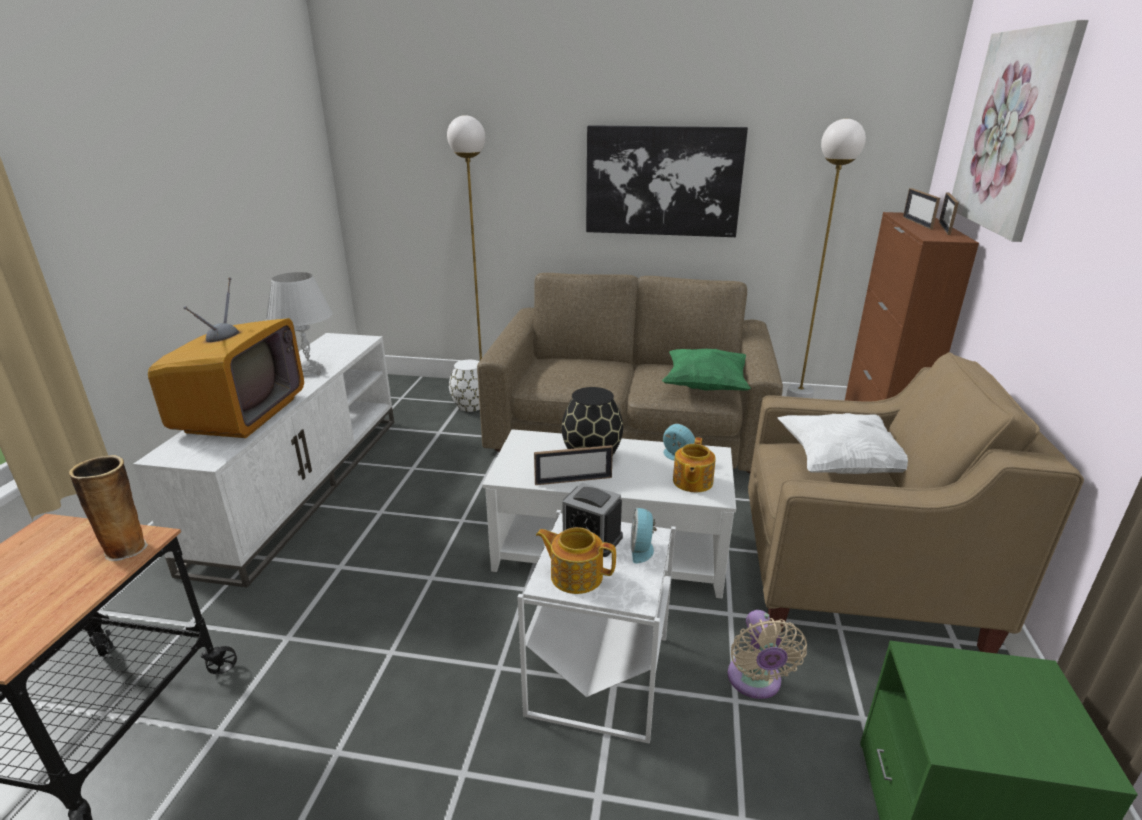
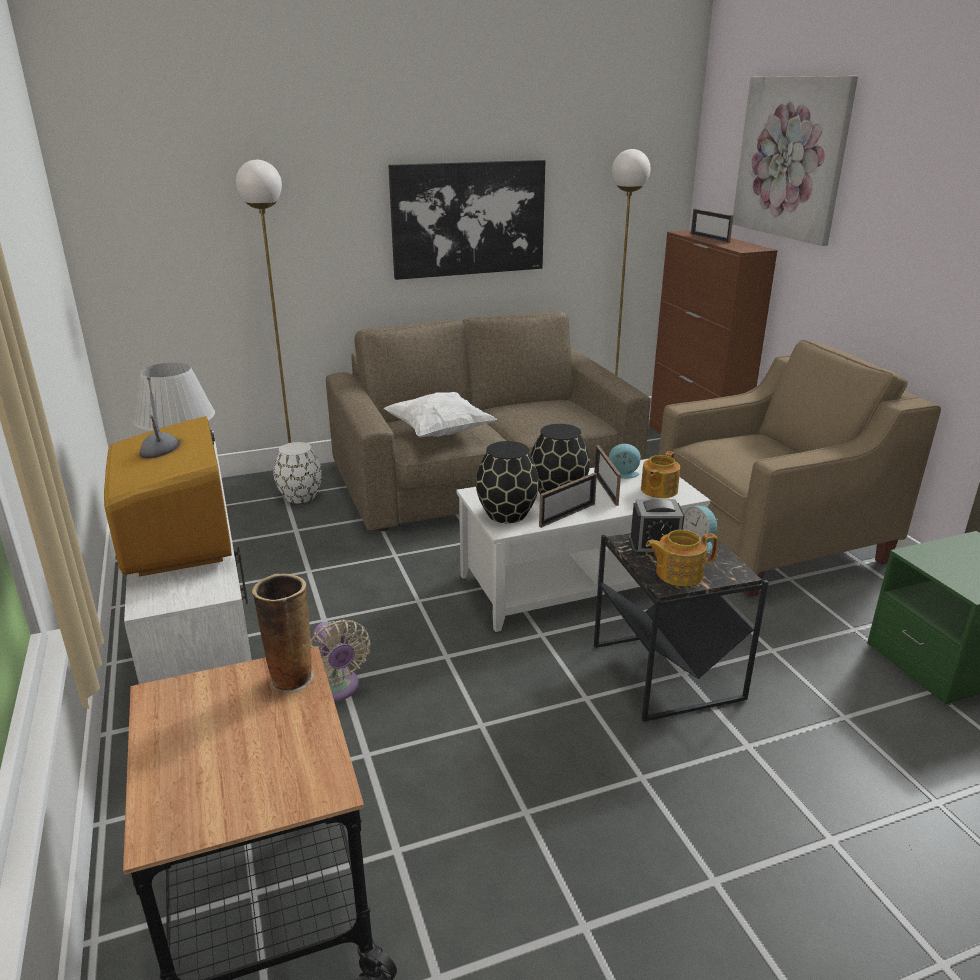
camera: 30 degrees left, 0 degrees up
(522, 464) = (506, 514): none -> black vase
(600, 674) = (667, 671): white side table -> black side table
(692, 482) = (658, 490): teapot -> teapot turned 45 degrees clockwise
(705, 386) = (572, 415): green pillow -> none
(755, 682) = (773, 634): beige fan -> beige fan (336, 689)
(842, 464) = (753, 447): white pillow -> white pillow (439, 432)
(944, 228) = (735, 241): picture frame -> picture frame (605, 489)

